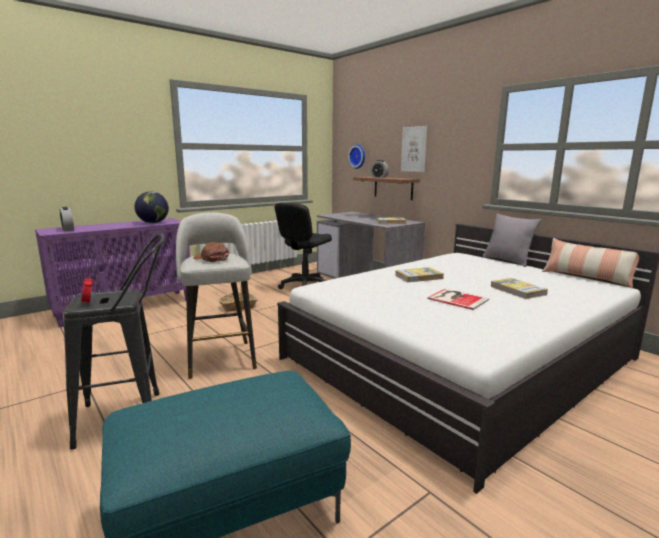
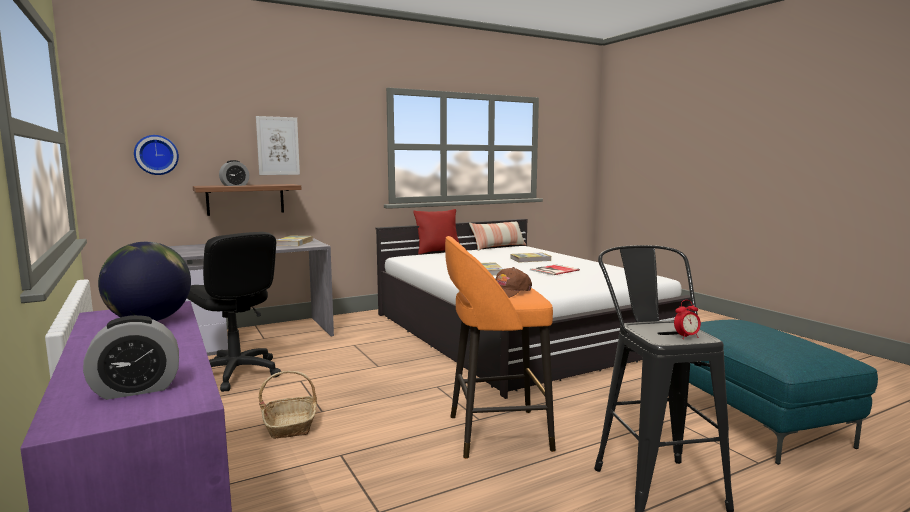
camera: 80 degrees left, 5 degrees down
(220, 358) = (495, 433): grey stool -> orange stool
(507, 261) = (438, 252): grey pillow -> red pillow

